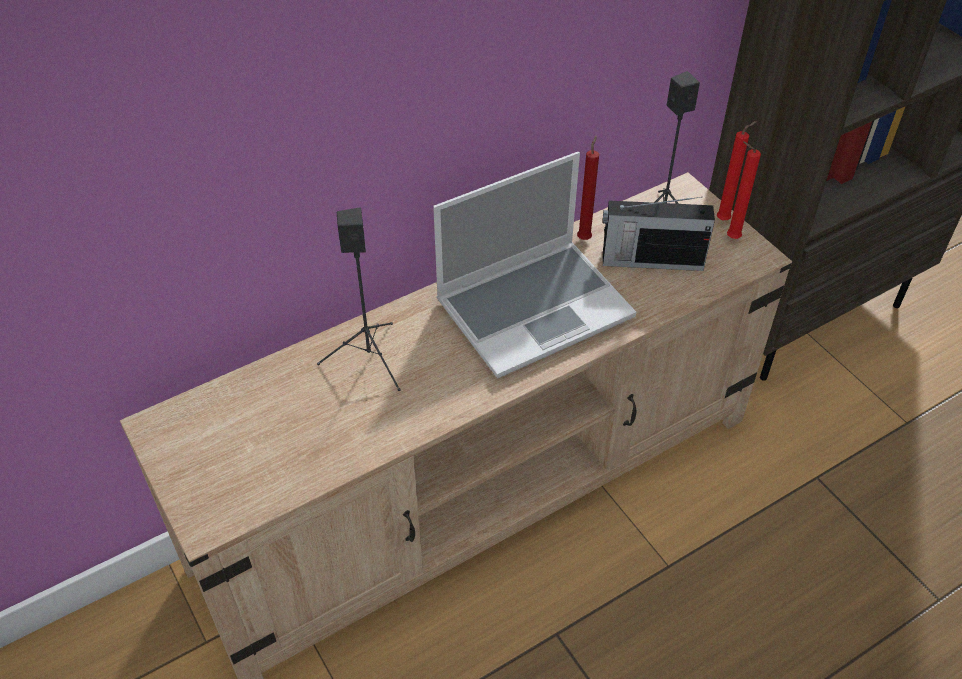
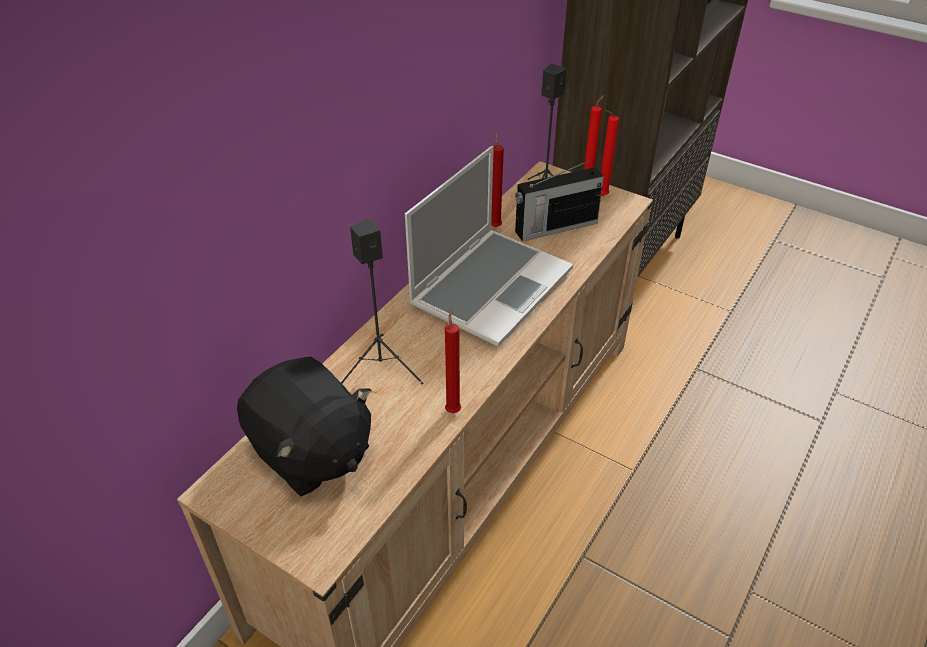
camera: 25 degrees left, 5 degrees down
(255, 421) = (310, 452): none -> black plush toy
(412, 428) = (453, 409): none -> red candle

